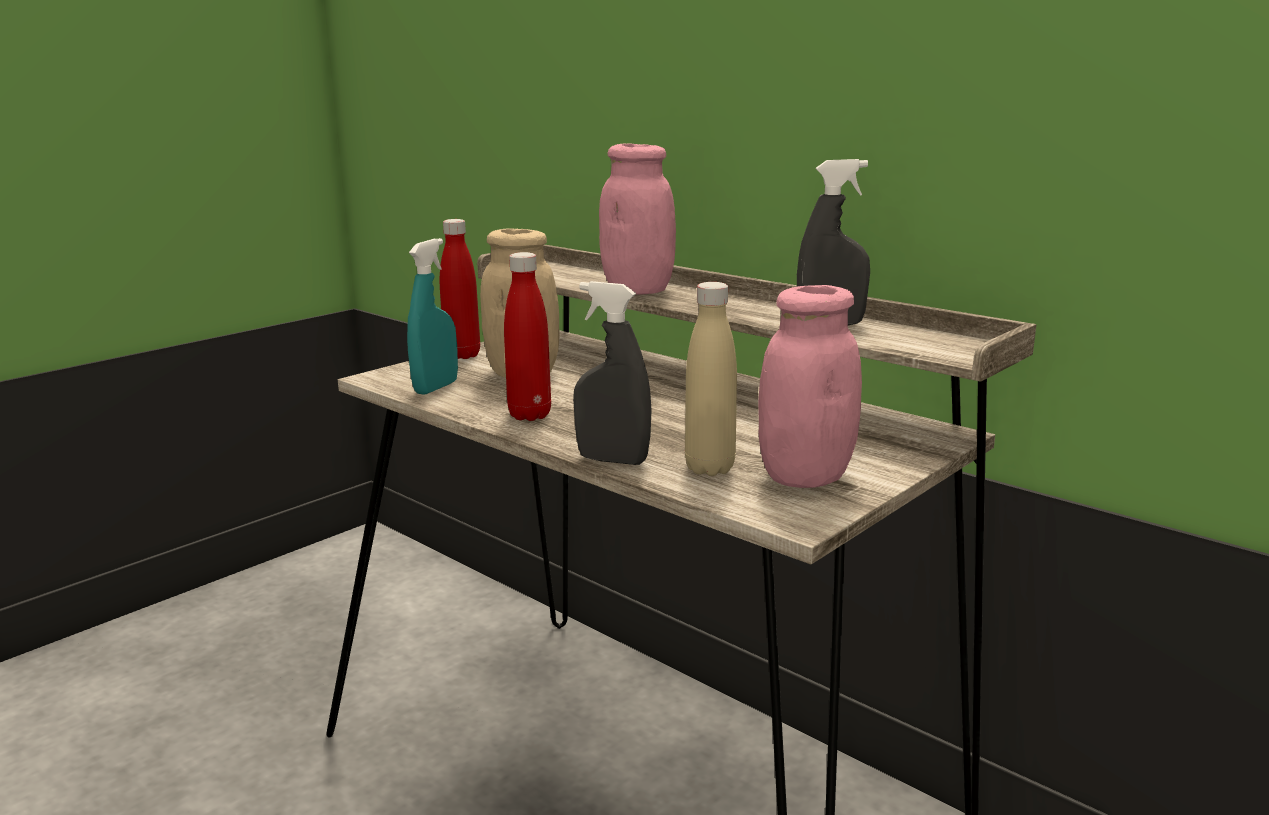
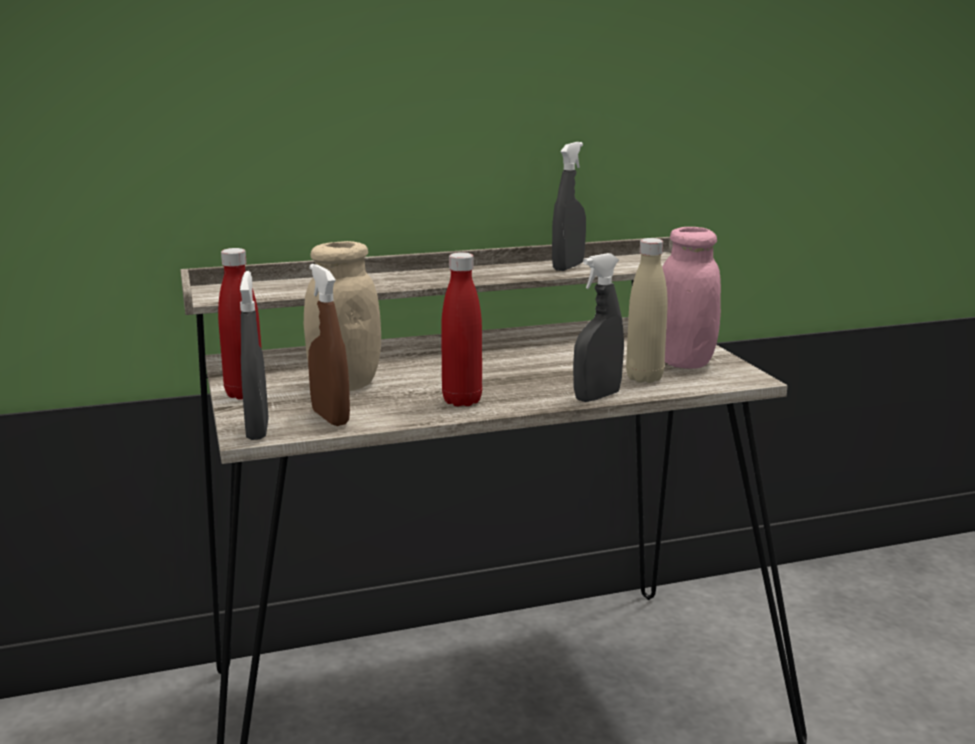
camera: 60 degrees left, 0 degrees up
(386, 376) = (257, 430): none -> grey spray bottle
(436, 387) = (330, 417): turquoise spray bottle -> brown spray bottle
(638, 290) = (381, 282): pink jar -> none

